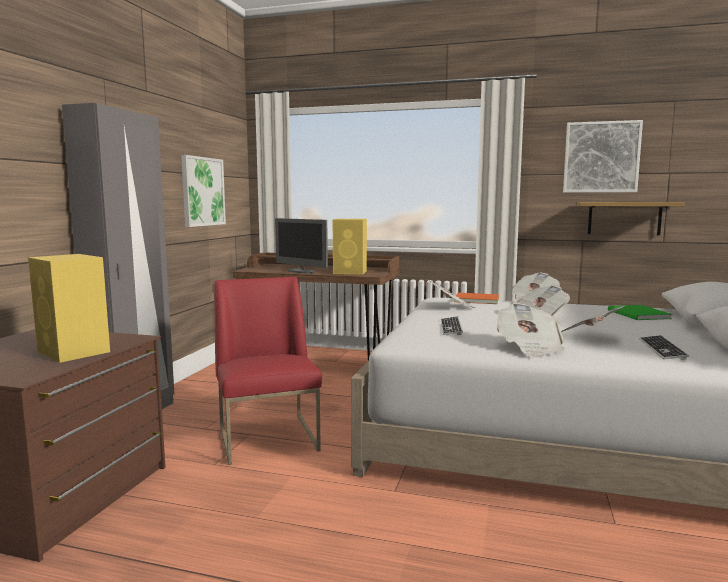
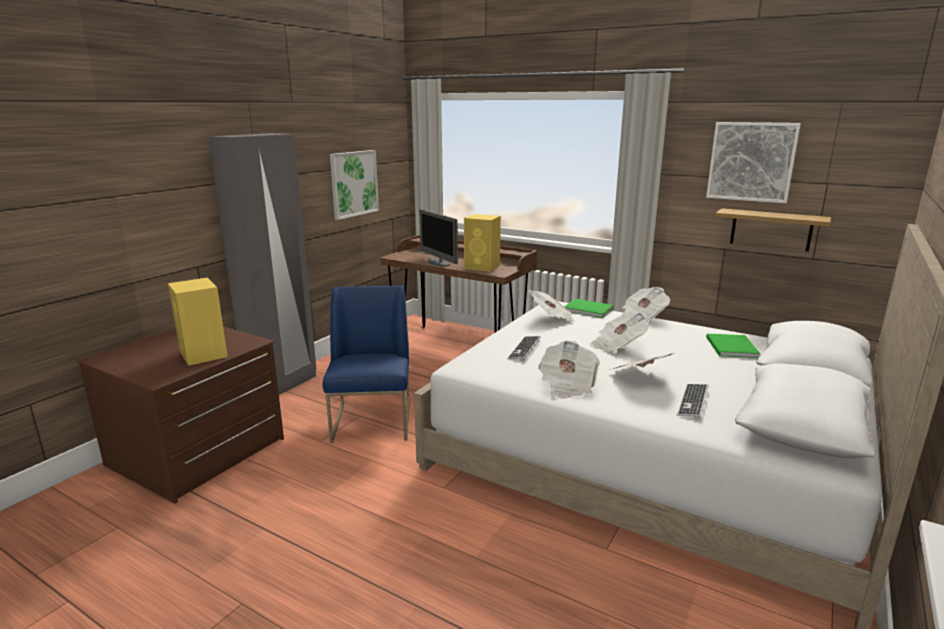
camera: 15 degrees right, 10 degrees up
(268, 438) = (373, 422): red chair -> blue chair
(475, 300) = (587, 309): orange book -> green book

